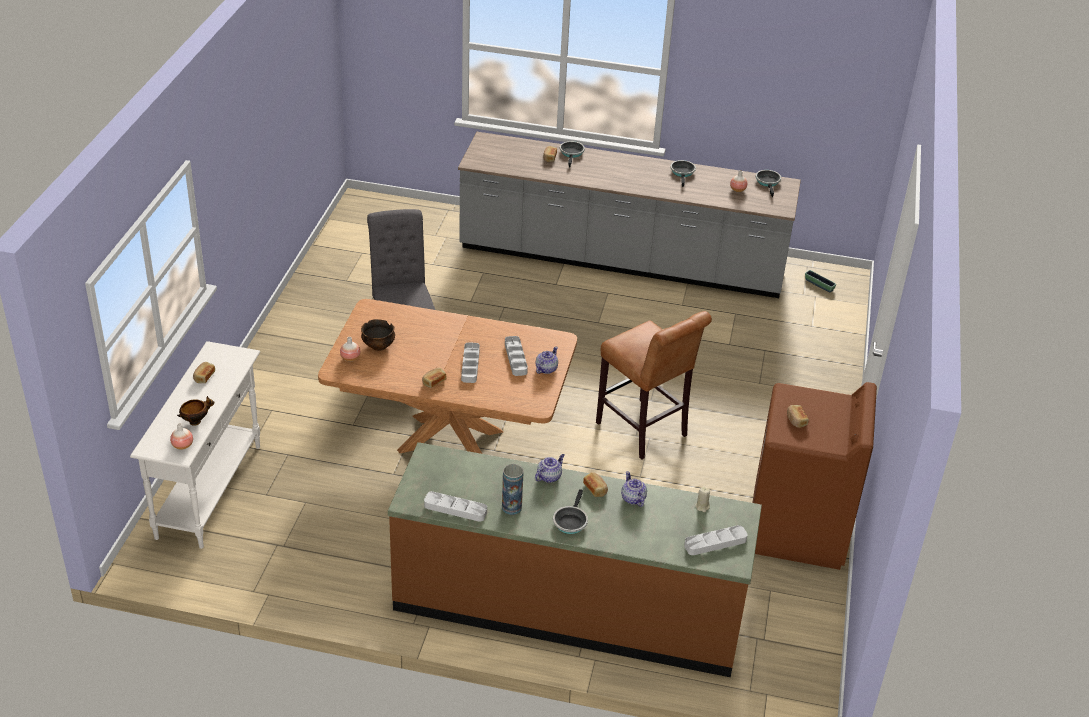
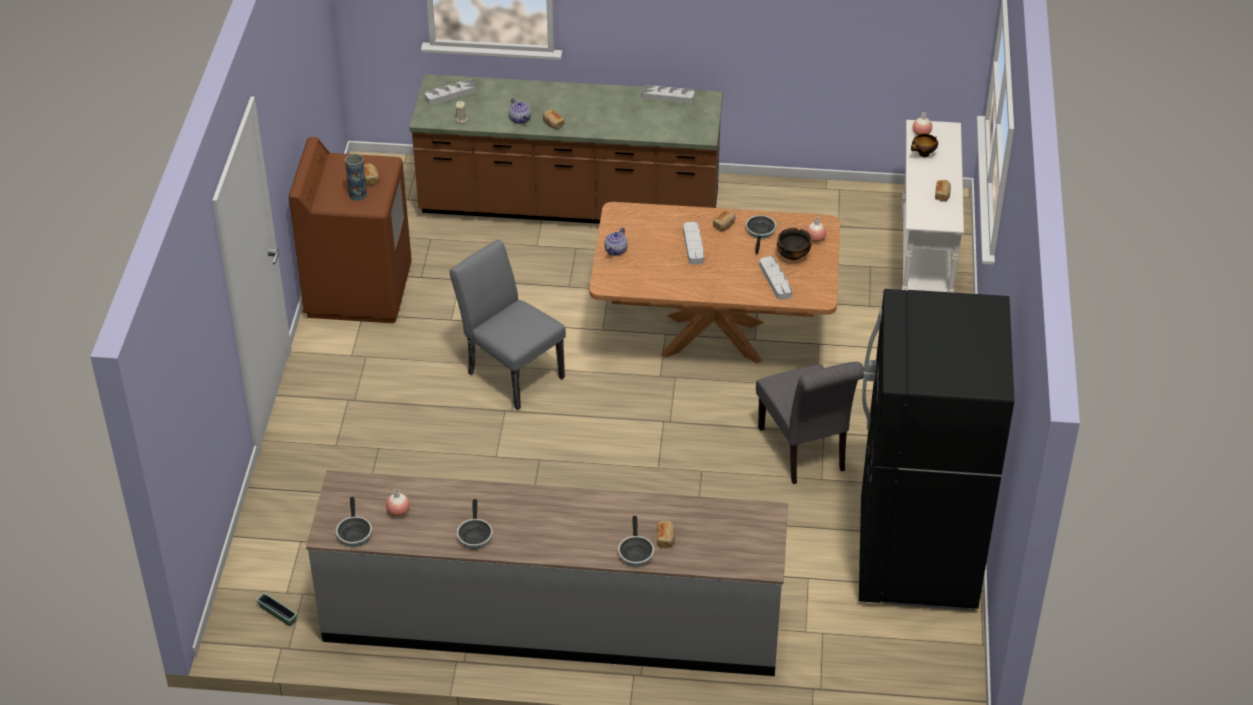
camera: 175 degrees right, 5 degrees up
(347, 267) = (917, 557): none -> black fridge
(511, 507) = (621, 102): vase -> vase (358, 195)
(515, 358) = (649, 258): grey tray -> grey tray (775, 280)
(549, 476) = (594, 129): teapot -> none
(570, 521) = (571, 98): frying pan -> frying pan (760, 232)
(644, 432) = (510, 372): brown stool -> grey chair

